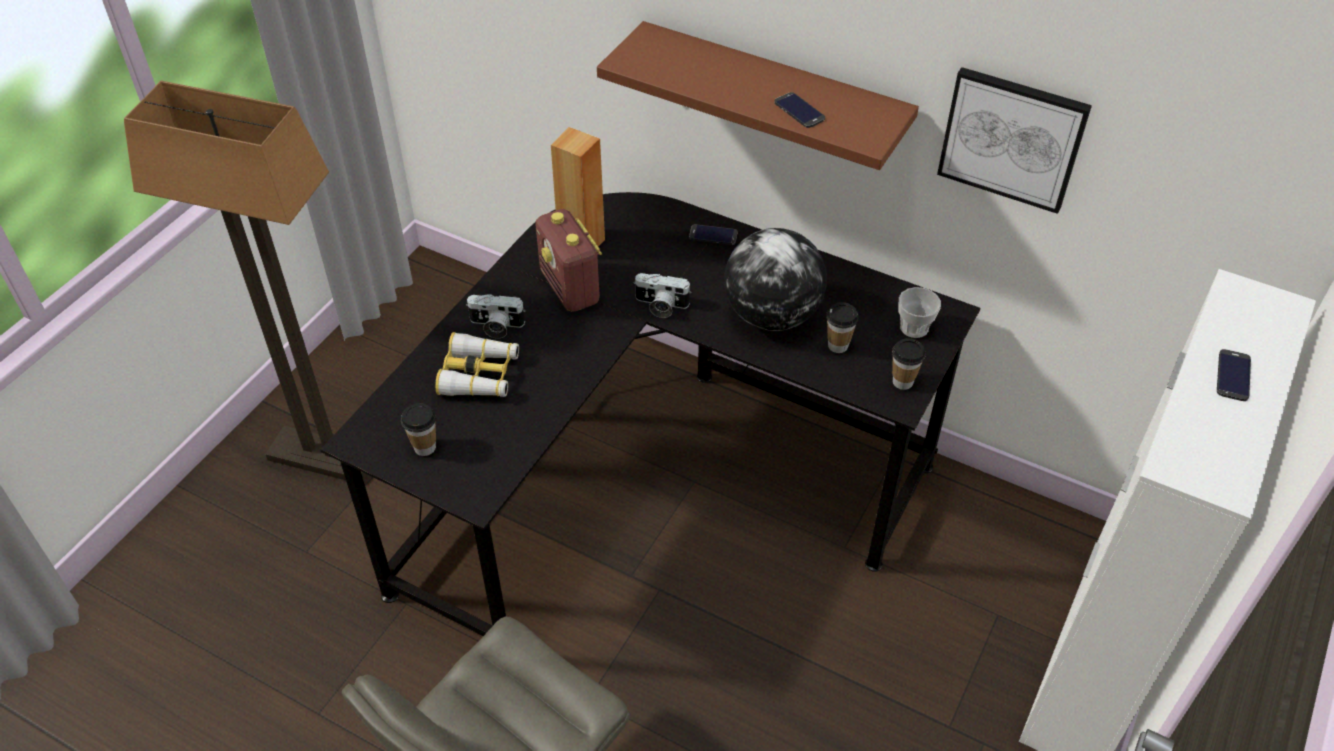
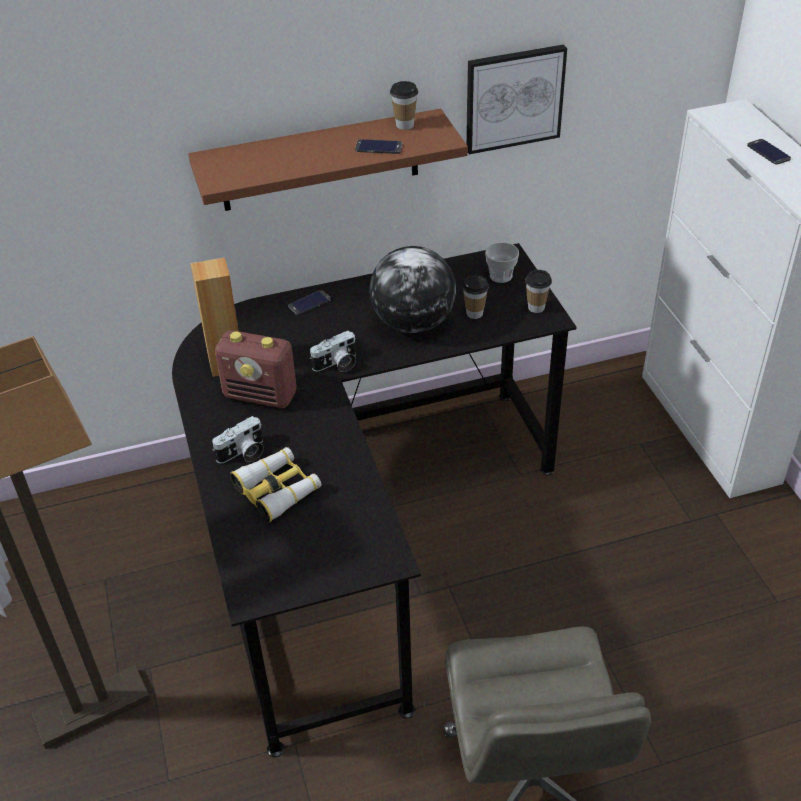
camera: 45 degrees left, 5 degrees down
(425, 447) = (307, 561): cup -> cup (404, 125)

